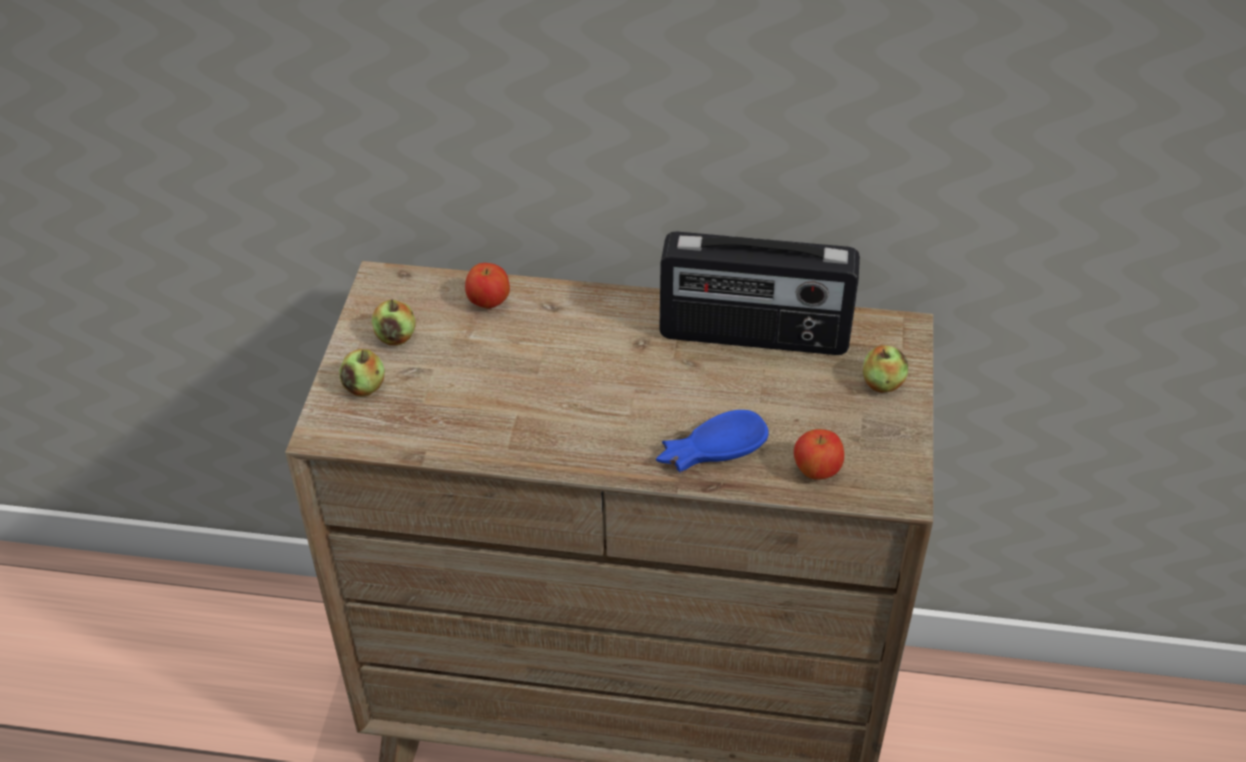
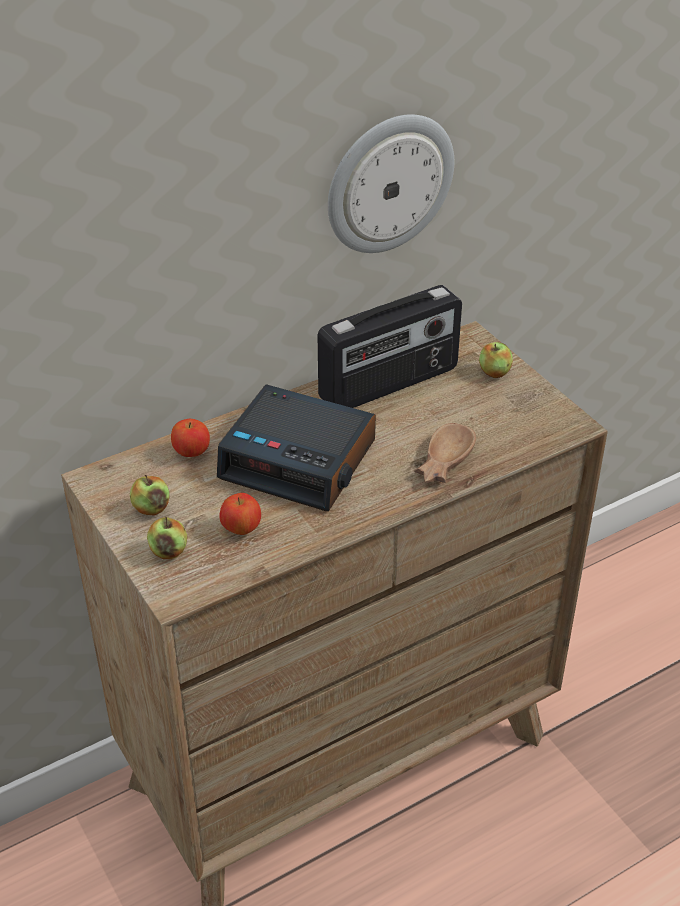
camera: 40 degrees left, 5 degrees down
(575, 366) = (300, 460): none -> alarm clock
(709, 449) = (442, 462): blue bowl -> brown bowl
(816, 471) = (516, 439): apple -> apple (241, 529)
(821, 97) = (388, 183): none -> wall clock

